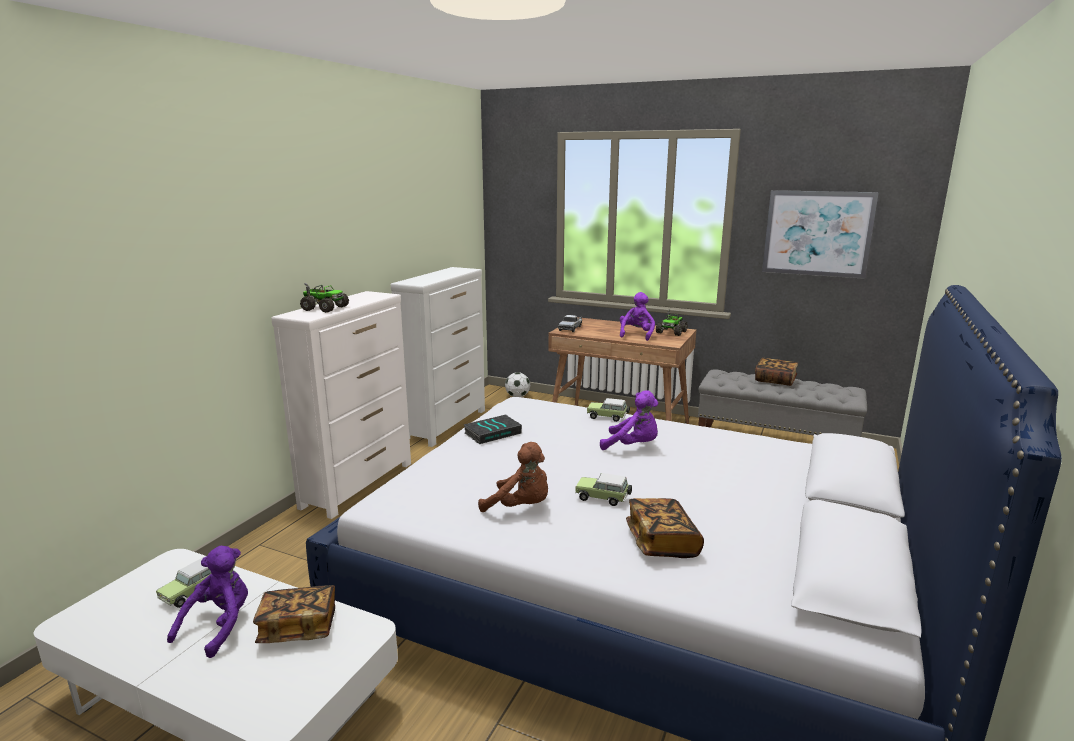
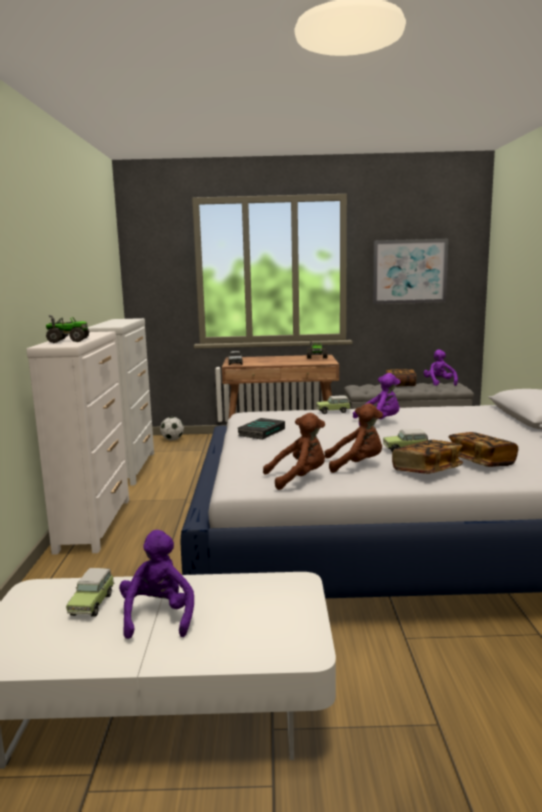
camera: 25 degrees left, 5 degrees down
(298, 628) = (236, 597): book -> book (427, 471)
(439, 511) = (299, 478): none -> brown plush toy
(636, 335) = (294, 361): purple plush toy -> purple plush toy (439, 383)

